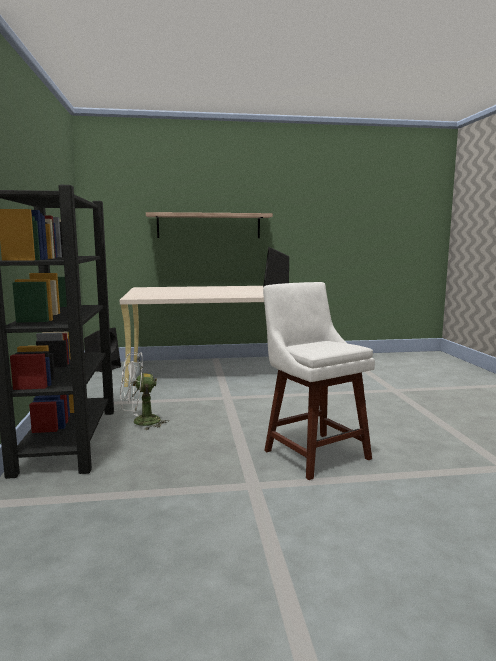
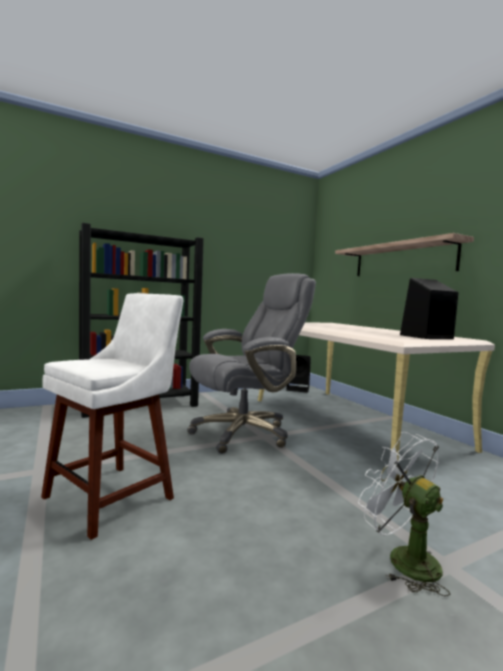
camera: 70 degrees right, 5 degrees down
(140, 422) = (178, 416): white fan -> white fan (403, 559)
(218, 402) = (245, 434): none -> grey office chair

